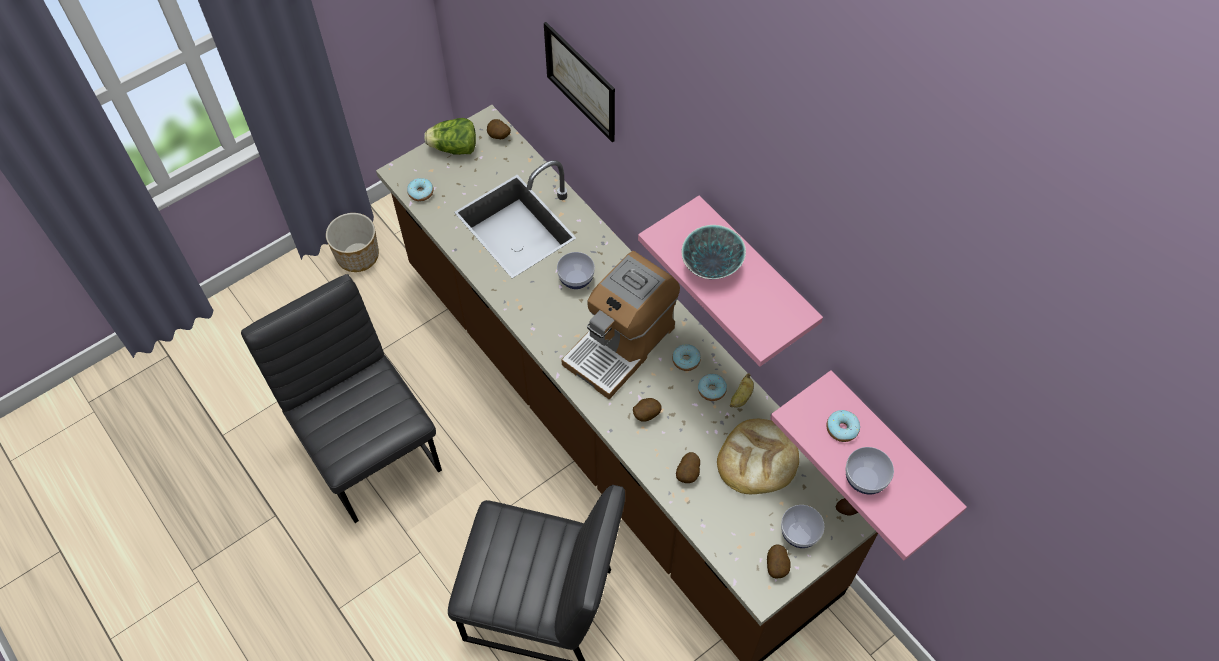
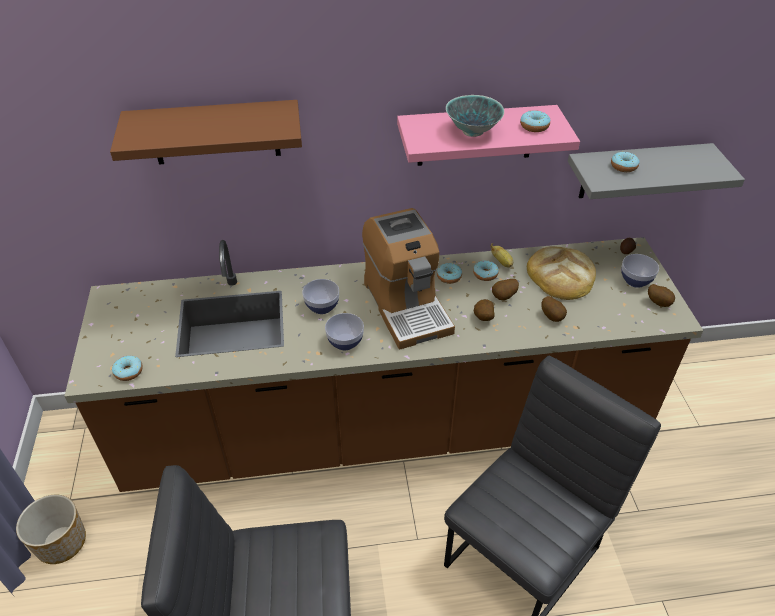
camera: 60 degrees left, 15 degrees down
(454, 148) = (107, 328): lettuce -> none
(498, 137) = (130, 295): potato -> potato (504, 297)
(580, 81) = (215, 132): picture -> brown shelf
(759, 313) = (534, 126): none -> donut
(864, 479) = (672, 172): bowl -> bowl (345, 342)
(889, 450) = (635, 171): pink shelf -> grey shelf

